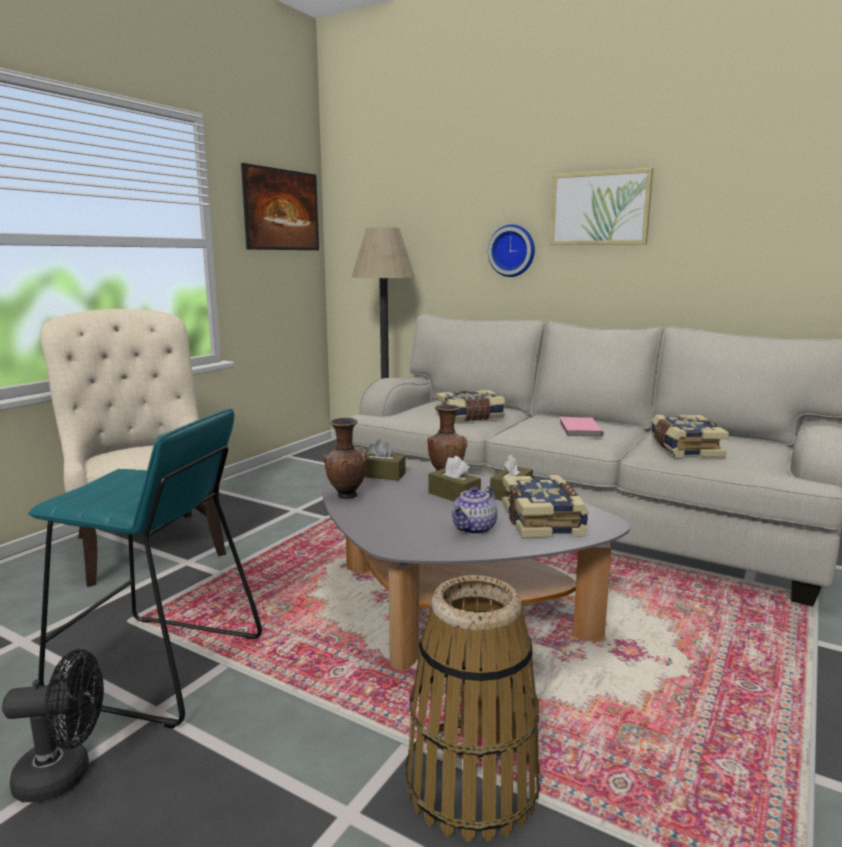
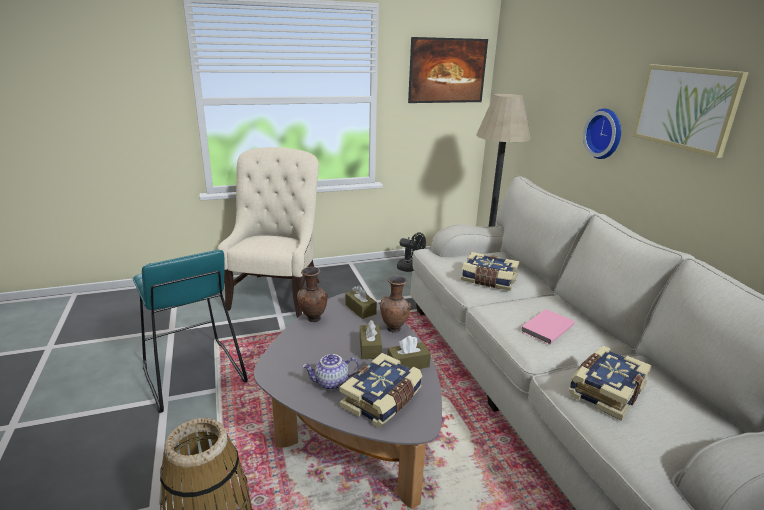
camera: 40 degrees right, 10 degrees up
(65, 775) = (107, 410): black fan -> black fan (410, 268)

